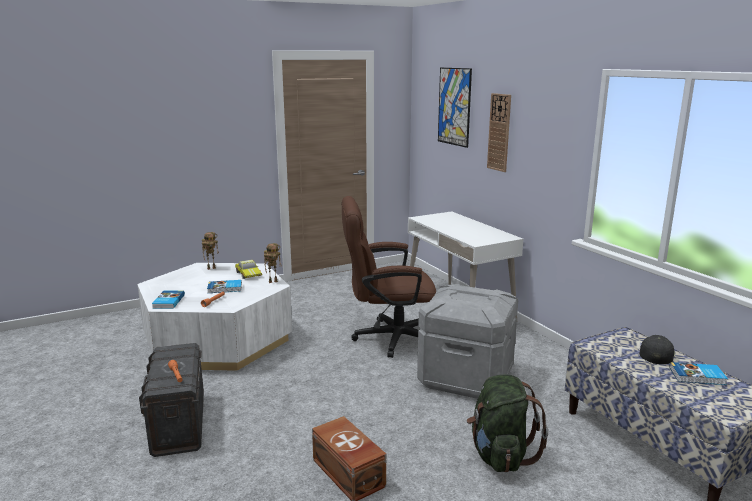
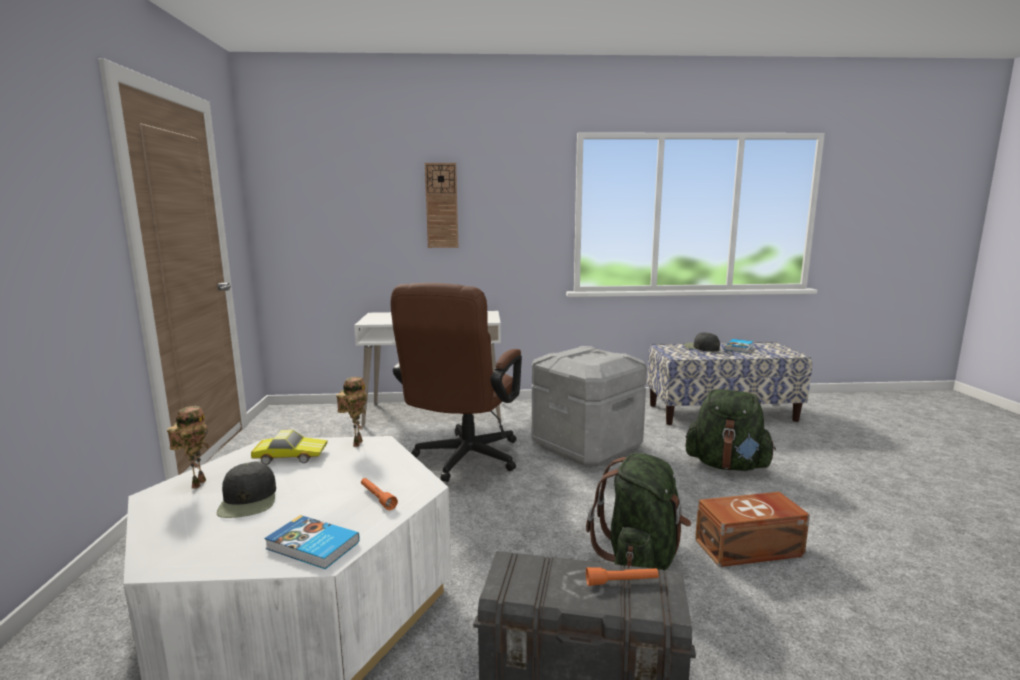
camera: 65 degrees left, 5 degrees down
(201, 280) = (249, 500): none -> black cap
(225, 288) = (329, 482): book -> none
(304, 426) = (640, 558): none -> green backpack
(454, 106) = (352, 183): picture -> none

